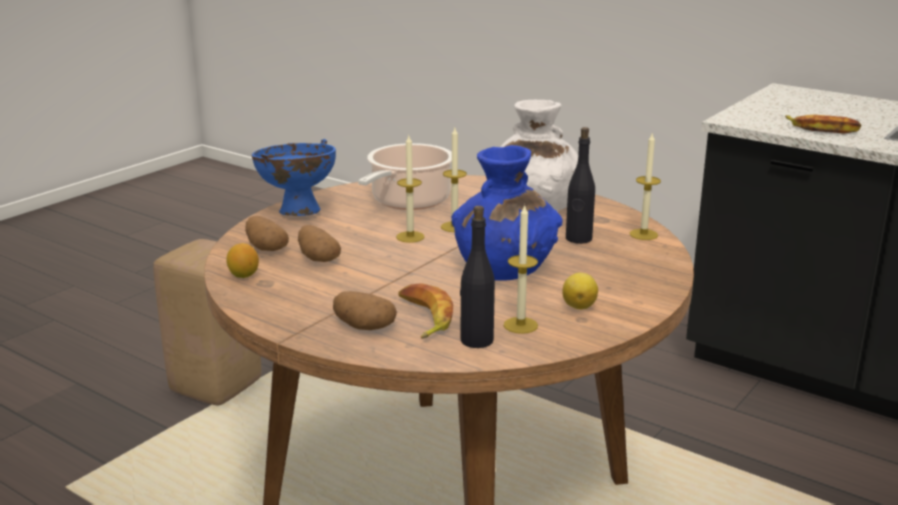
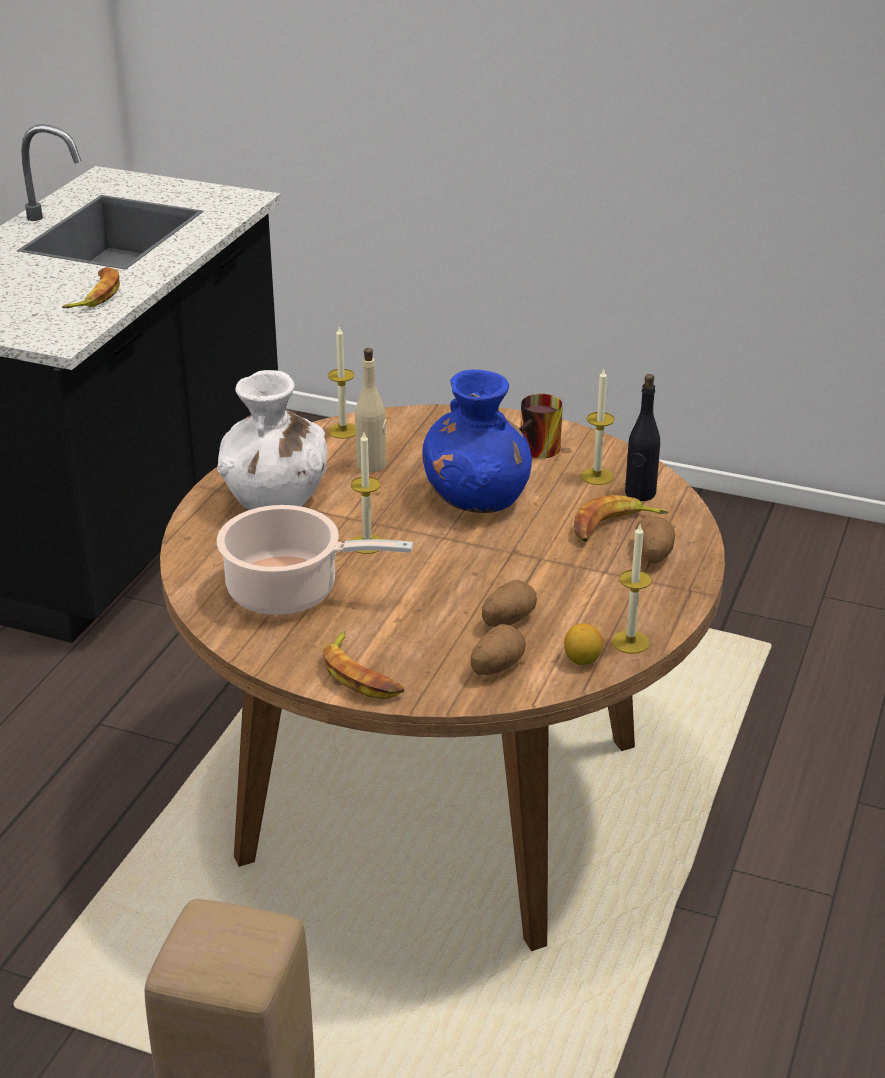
camera: 105 degrees left, 10 degrees up
(296, 212) = (361, 674): blue bowl -> banana
(410, 237) = (412, 569): candle -> candle (630, 642)
(578, 239) = (372, 465): black bottle -> beige bottle
(579, 306) = (539, 452): lemon -> mug

